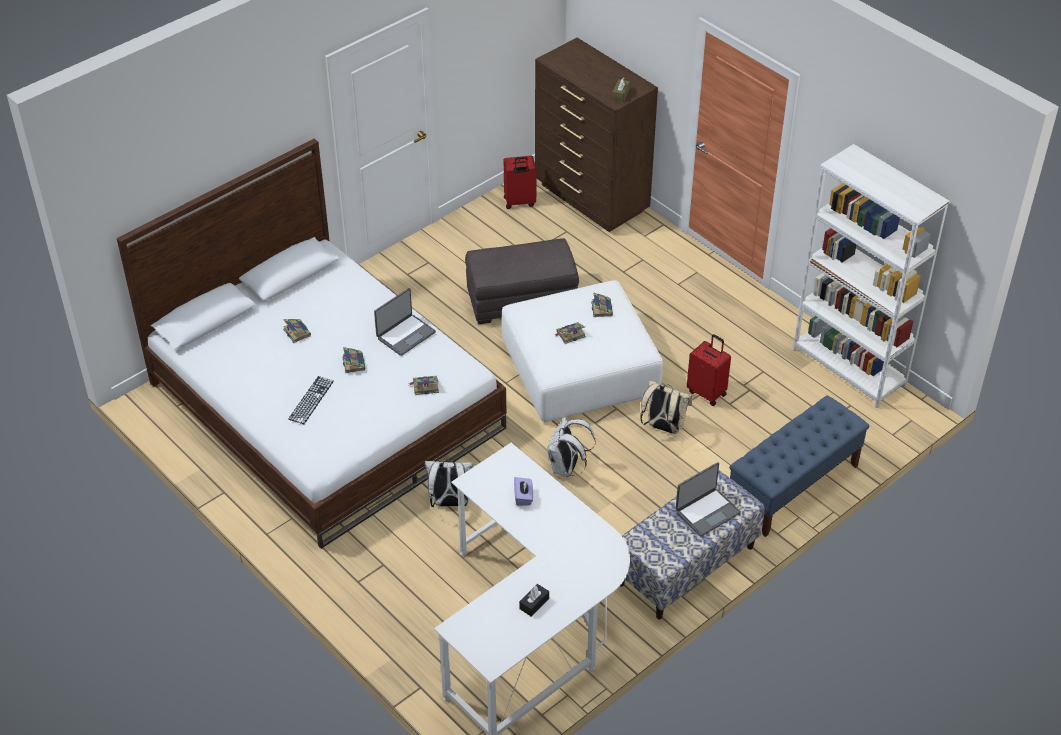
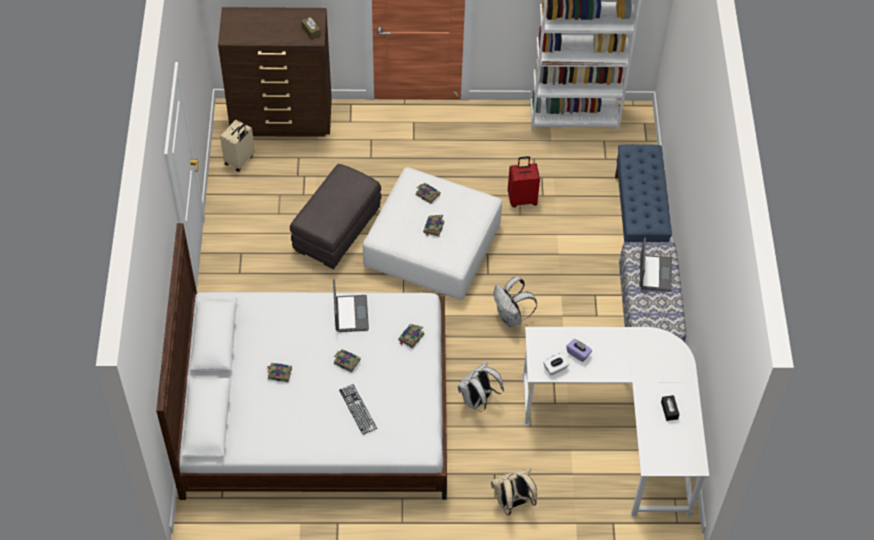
camera: 50 degrees left, 10 degrees up
(488, 491) = (555, 368): none -> white tissue box
(519, 202) = (240, 160): red suitcase -> beige suitcase
(663, 427) = (528, 243): beige backpack -> beige backpack (512, 502)

